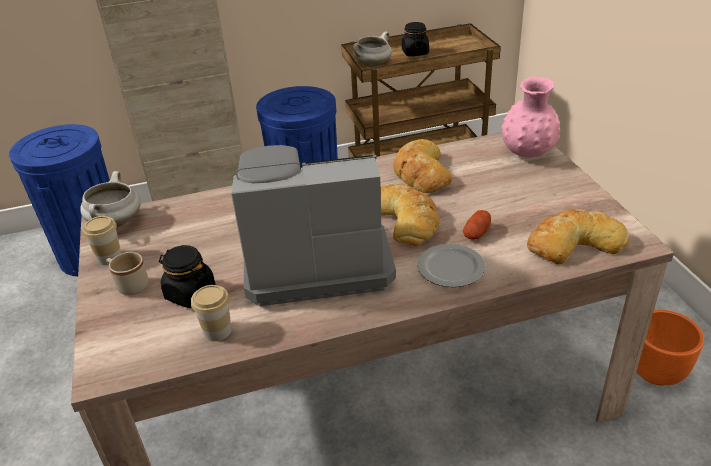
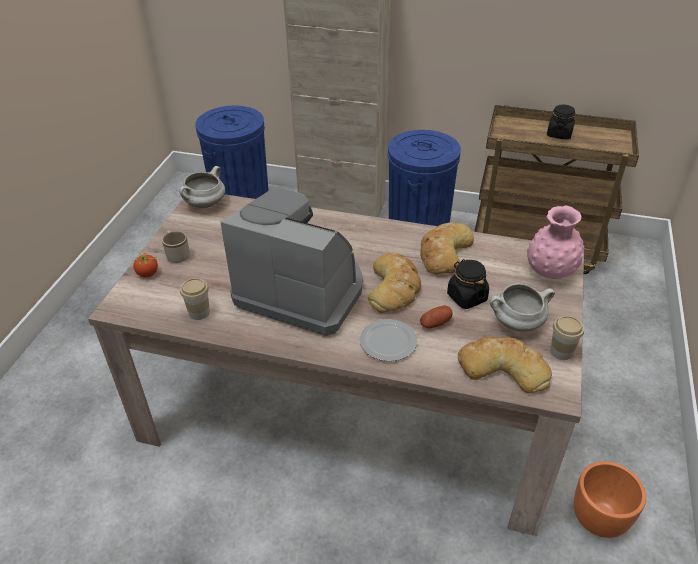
camera: 30 degrees right, 5 degrees up
(109, 257) = (181, 229): cup -> cup (561, 351)
(110, 319) = (148, 274): none -> tomato
(190, 293) = (205, 278): black jar -> black jar (466, 297)
(372, 65) = (509, 135): white cooking pot -> white cooking pot (516, 323)

